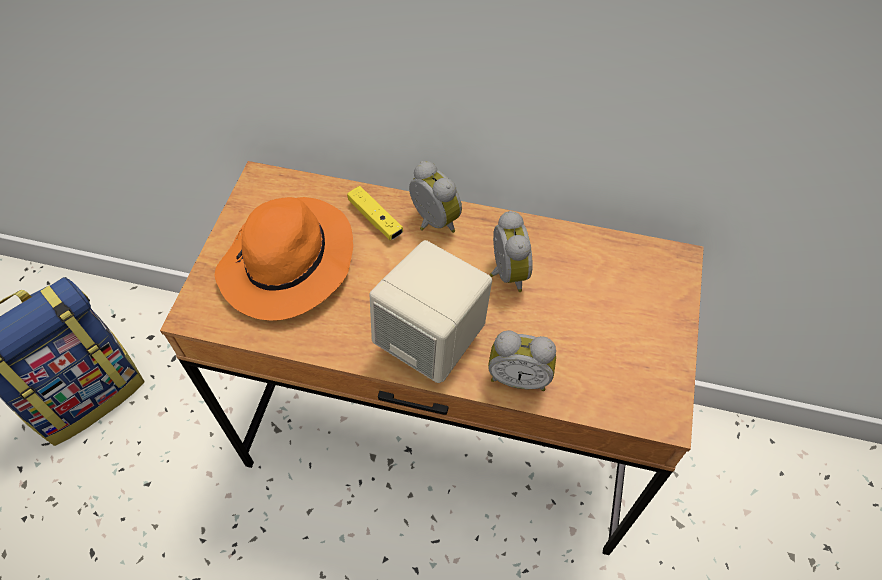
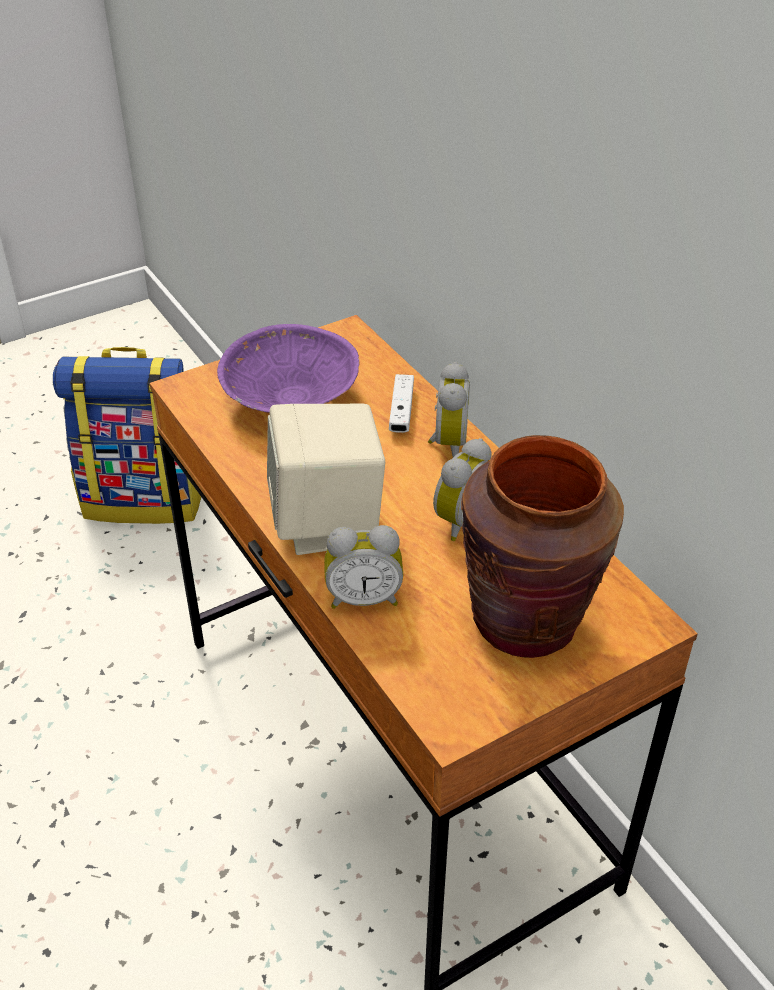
camera: 45 degrees right, 15 degrees down
(288, 265) = (290, 399): orange hat -> purple bowl
(375, 219) = (401, 412): yellow game controller -> white game controller
(519, 376) = (364, 597): alarm clock -> alarm clock turned 60 degrees counterclockwise
(621, 313) = (527, 622): none -> brown vase

